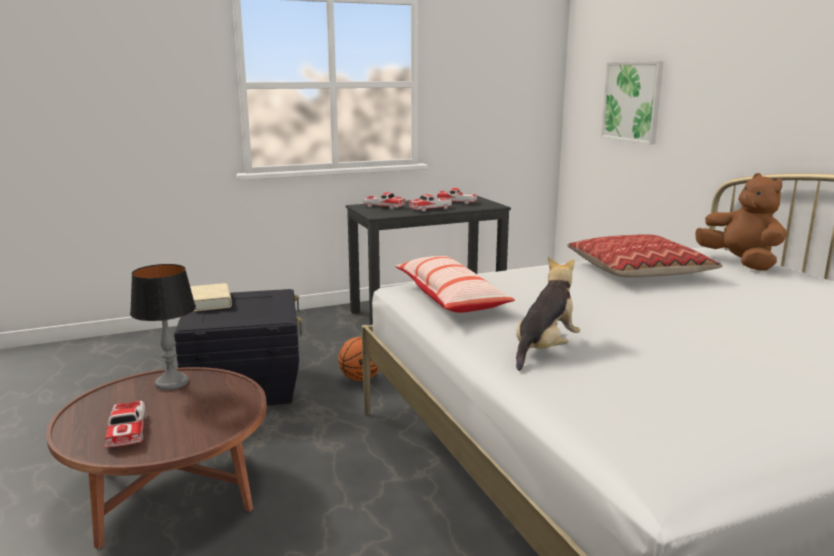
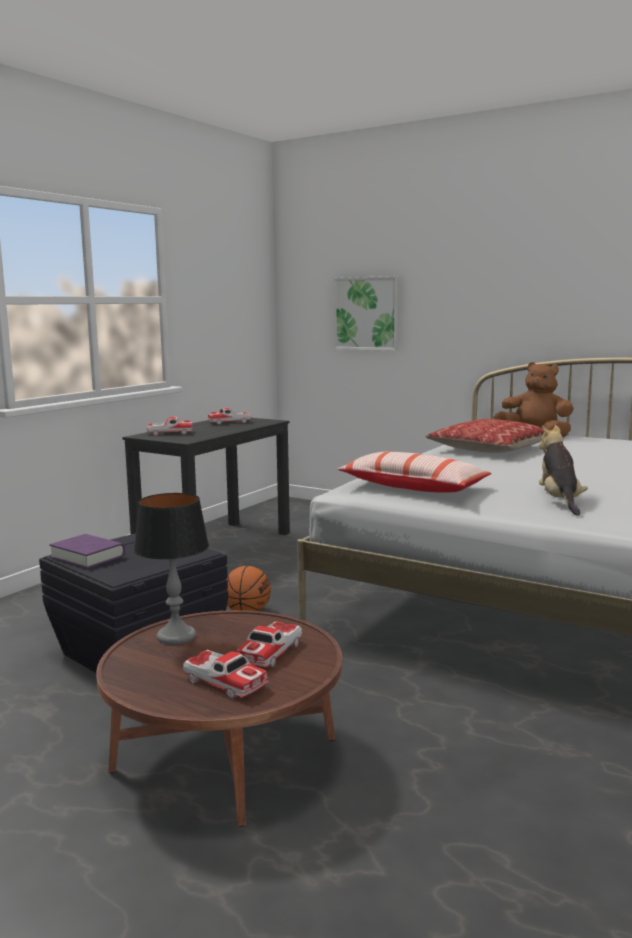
camera: 35 degrees left, 5 degrees down
(211, 302) = (87, 557): beige book -> purple book
(430, 209) = (221, 429): toy car -> toy car (270, 653)

